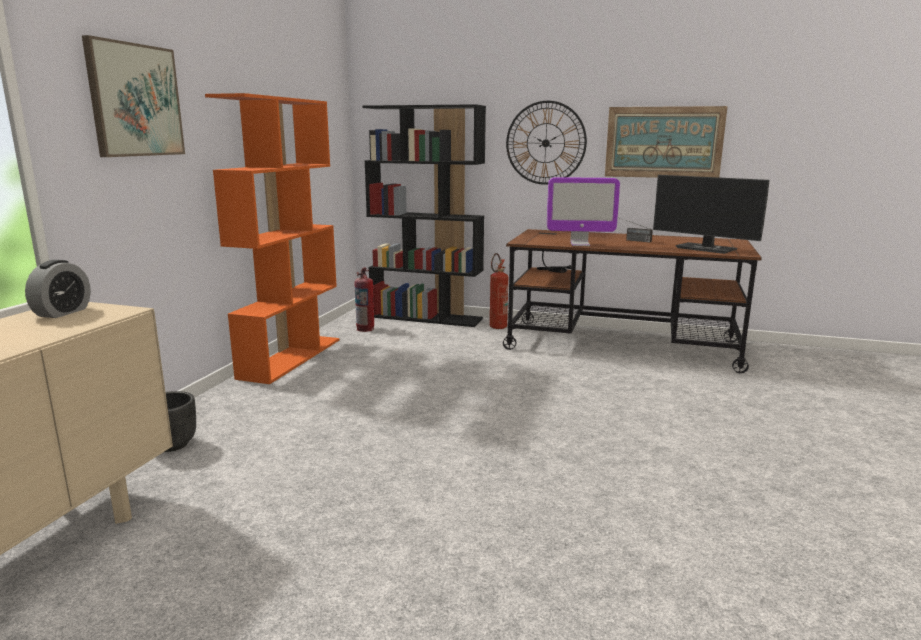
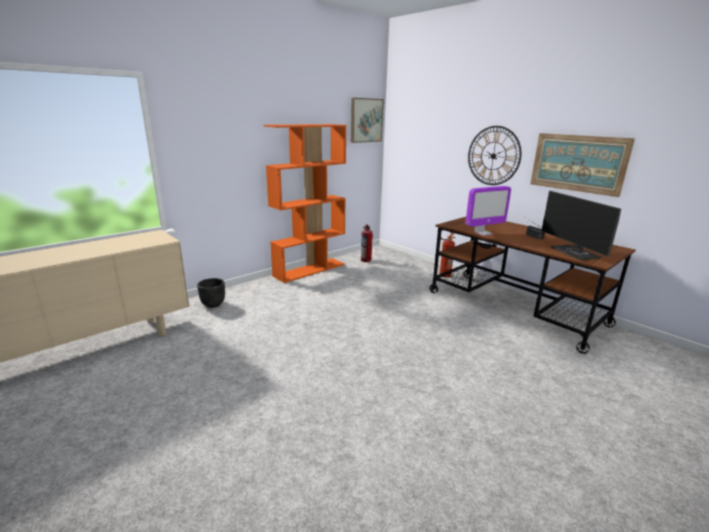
camera: 30 degrees right, 5 degrees up
(62, 312) = (147, 236): alarm clock -> none
(135, 100) = (219, 131): picture -> picture (366, 120)
(427, 318) = (408, 260): black bookcase -> none
(580, 244) = (483, 233): monitor -> monitor turned 60 degrees counterclockwise

